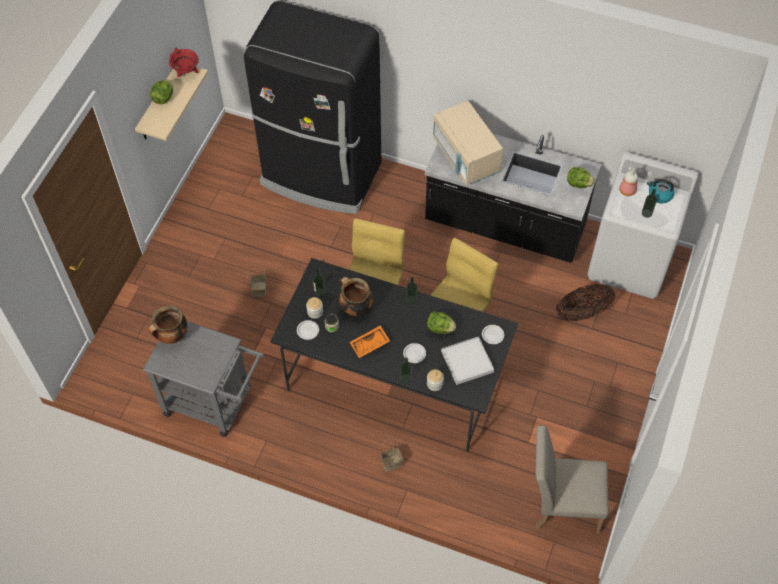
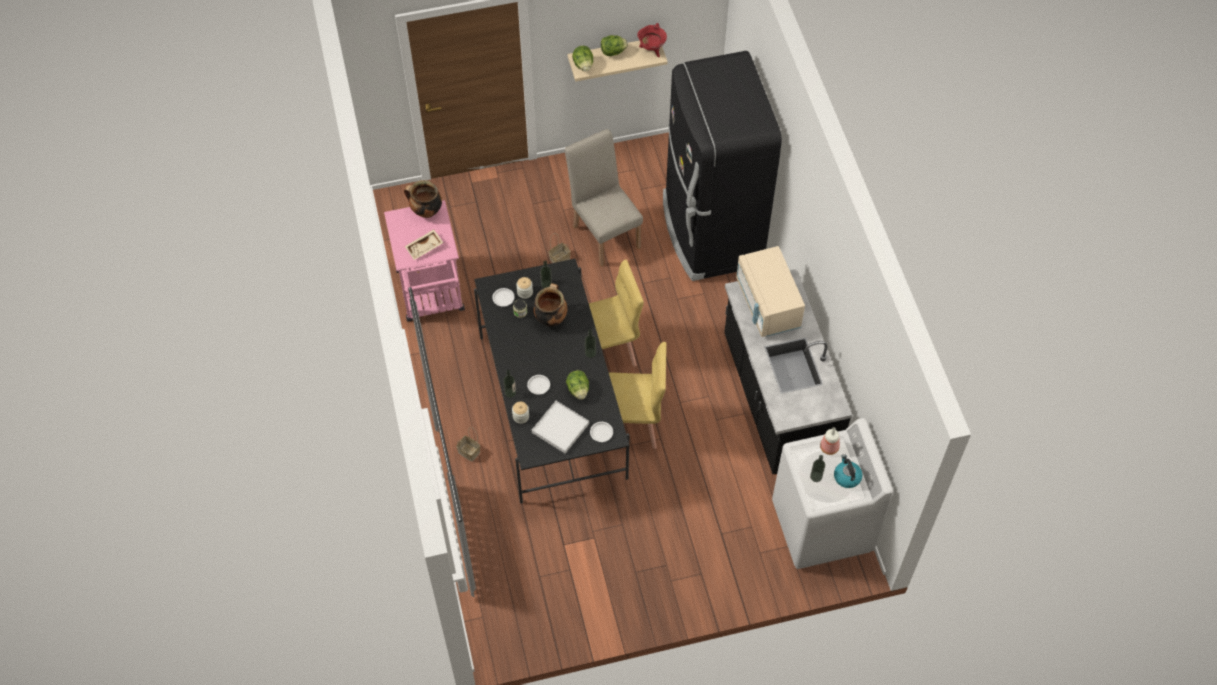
camera: 55 degrees right, 0 degrees up
(210, 359) = (425, 248): none -> beige tray
(215, 403) = (431, 296): grey cart -> pink cart
(370, 345) = (523, 349): orange tray -> none
(466, 157) = (767, 305): beige microwave -> beige microwave turned 45 degrees counterclockwise
(560, 505) = (520, 603): beige chair -> beige chair (604, 232)
(578, 184) = (812, 408): lettuce -> lettuce (583, 65)
(582, 312) = (732, 516): basket -> none

